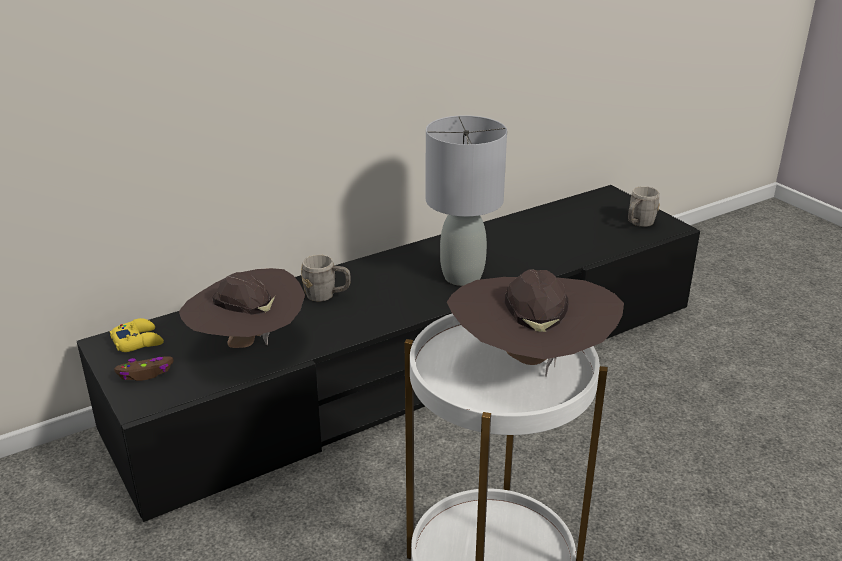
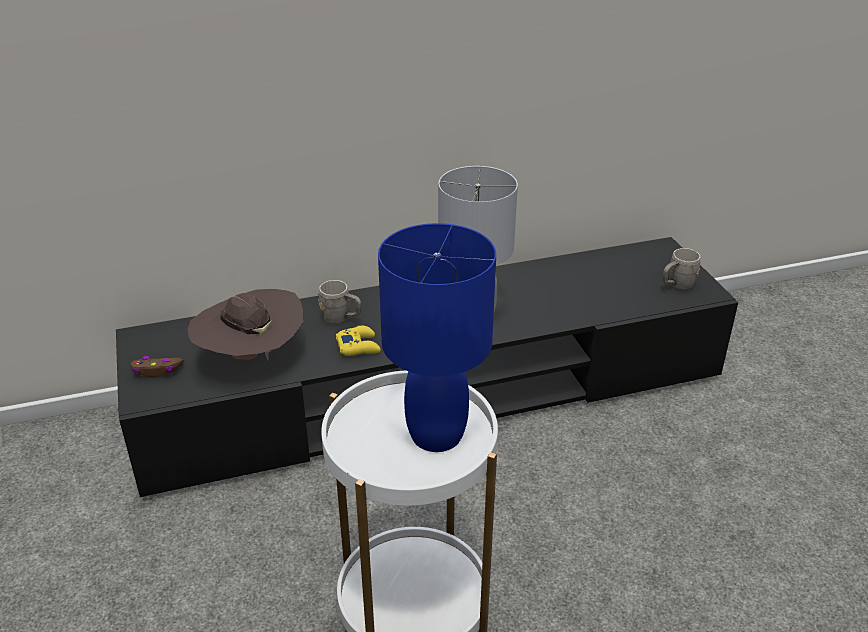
camera: 15 degrees right, 5 degrees up
(138, 341) = (164, 338): yellow game controller -> yellow game controller (358, 346)
(531, 363) = (437, 434): brown hat -> blue table lamp

